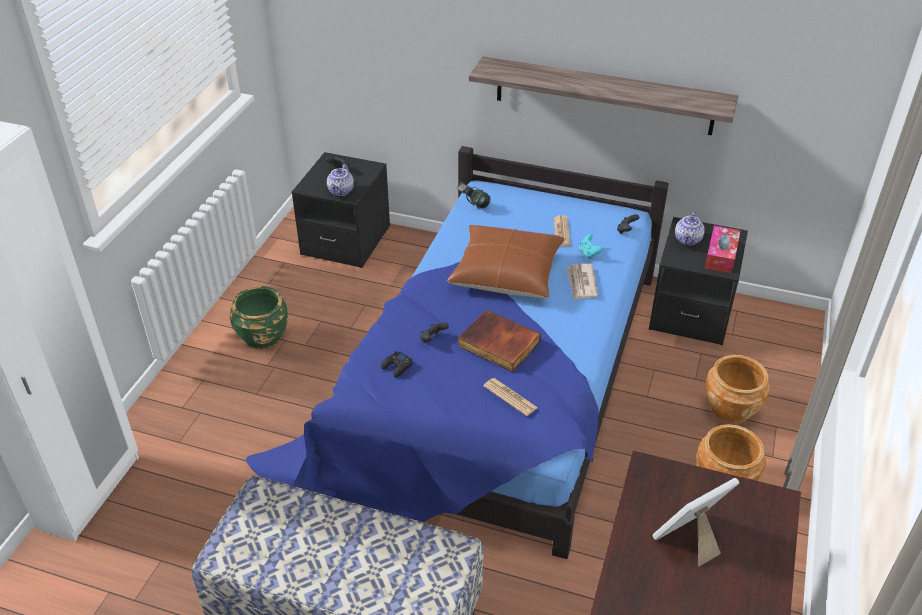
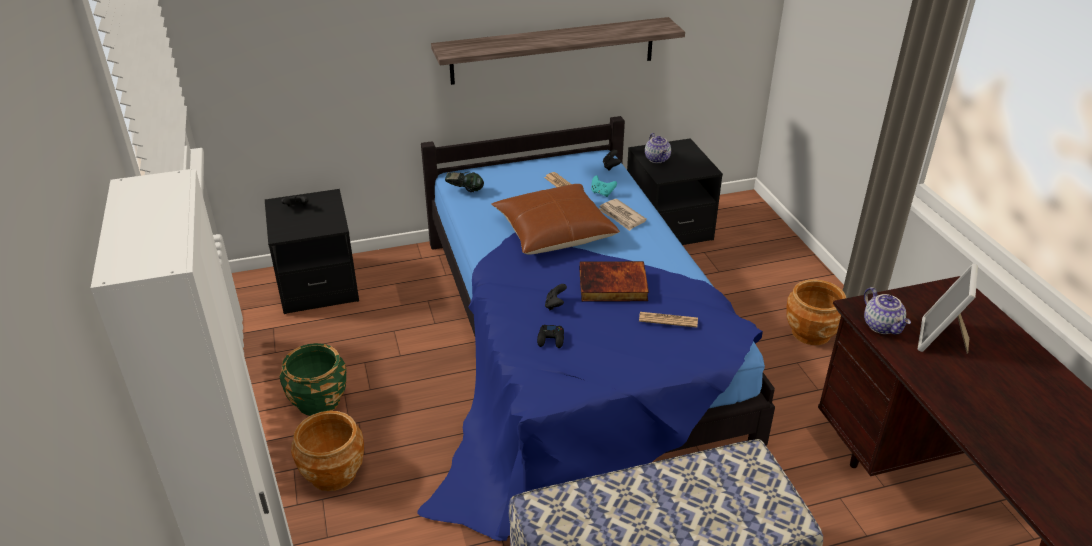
camera: 35 degrees left, 5 degrees down
(341, 191) = (321, 225): teapot -> teapot (882, 326)
(721, 255) = (692, 161): tissue box -> none
(730, 408) = (763, 281): brown planter -> brown planter (333, 473)

